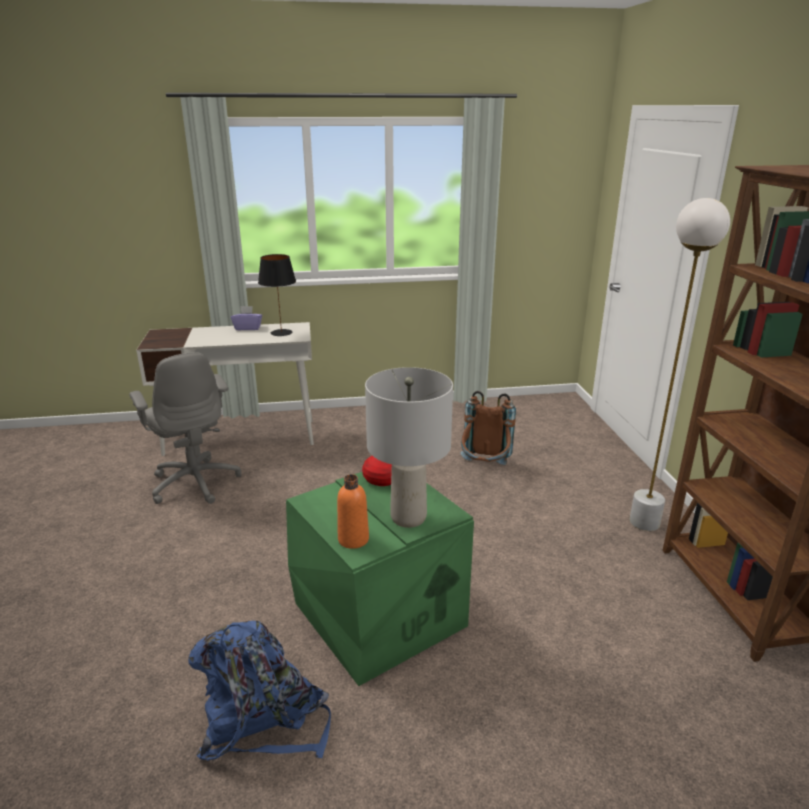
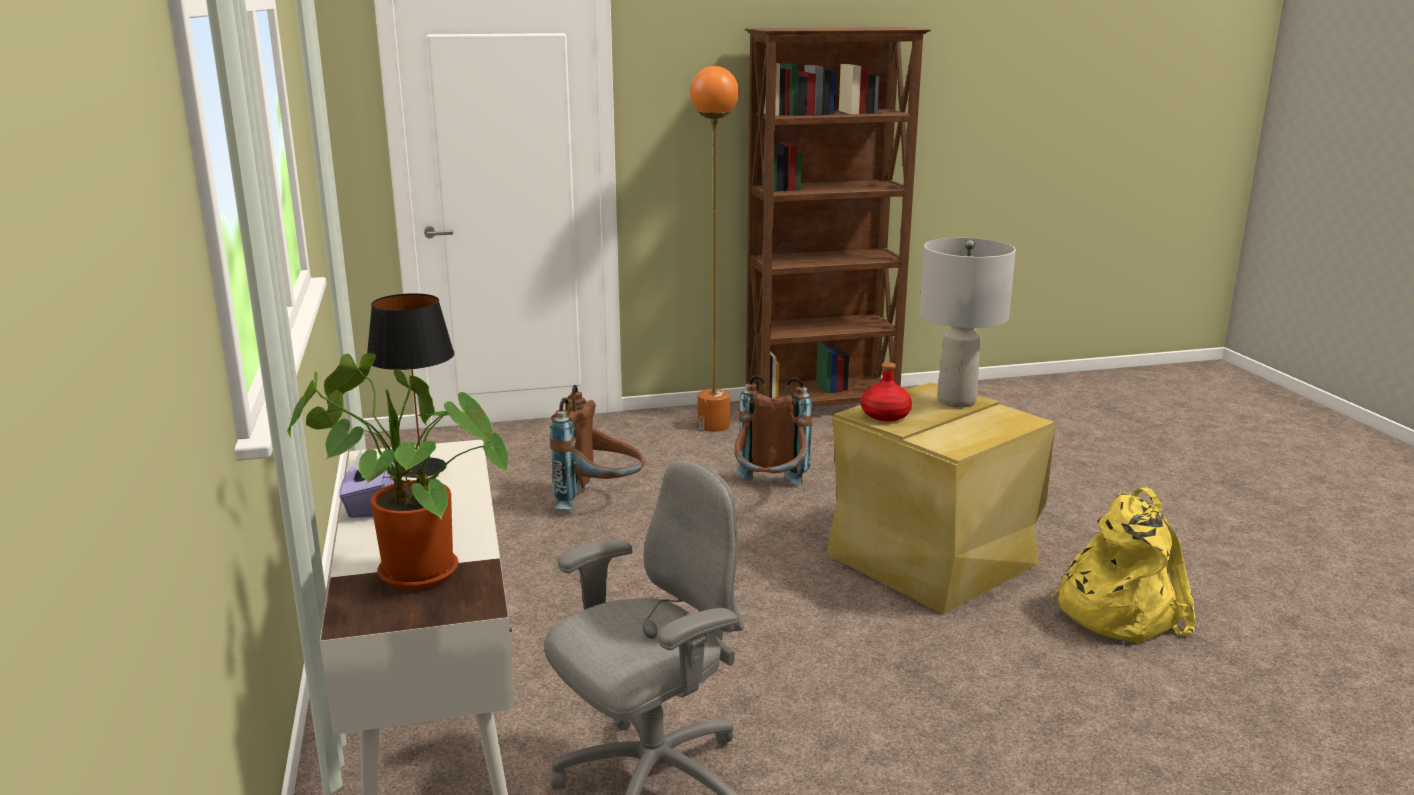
camera: 95 degrees left, 5 degrees down
(183, 336) = (408, 574): none -> potted plant
(263, 718) = (1117, 610): blue backpack -> yellow backpack
(353, 539) = (1009, 423): orange bottle -> none
(379, 616) = (935, 559): green storage box -> beige storage box
(506, 542) = (770, 491): none -> brown backpack
(644, 522) = (713, 426): white floor lamp -> orange floor lamp

